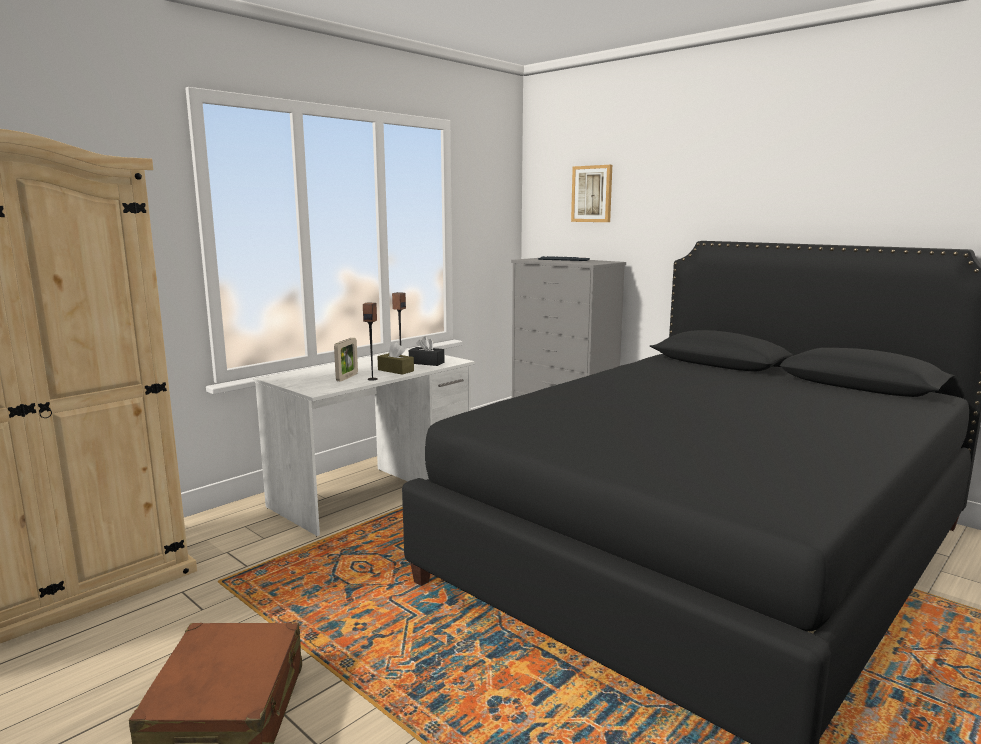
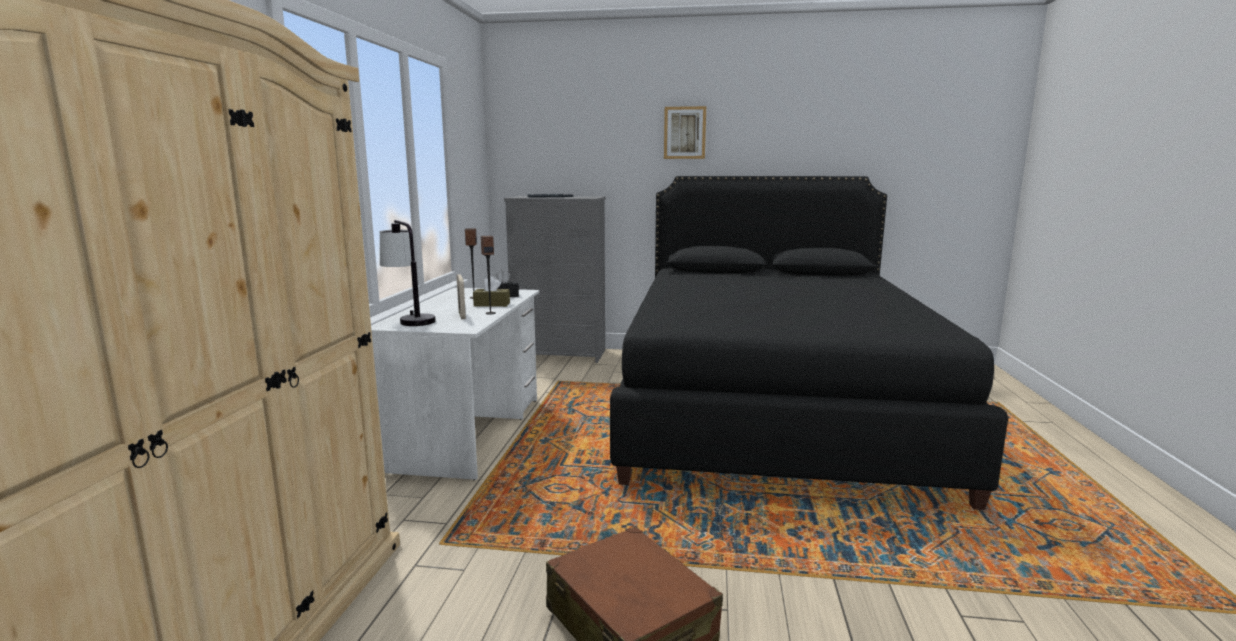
camera: 35 degrees left, 0 degrees up
(303, 374) = (409, 319): none -> table lamp
(592, 194) = (565, 137): picture -> picture (684, 133)

